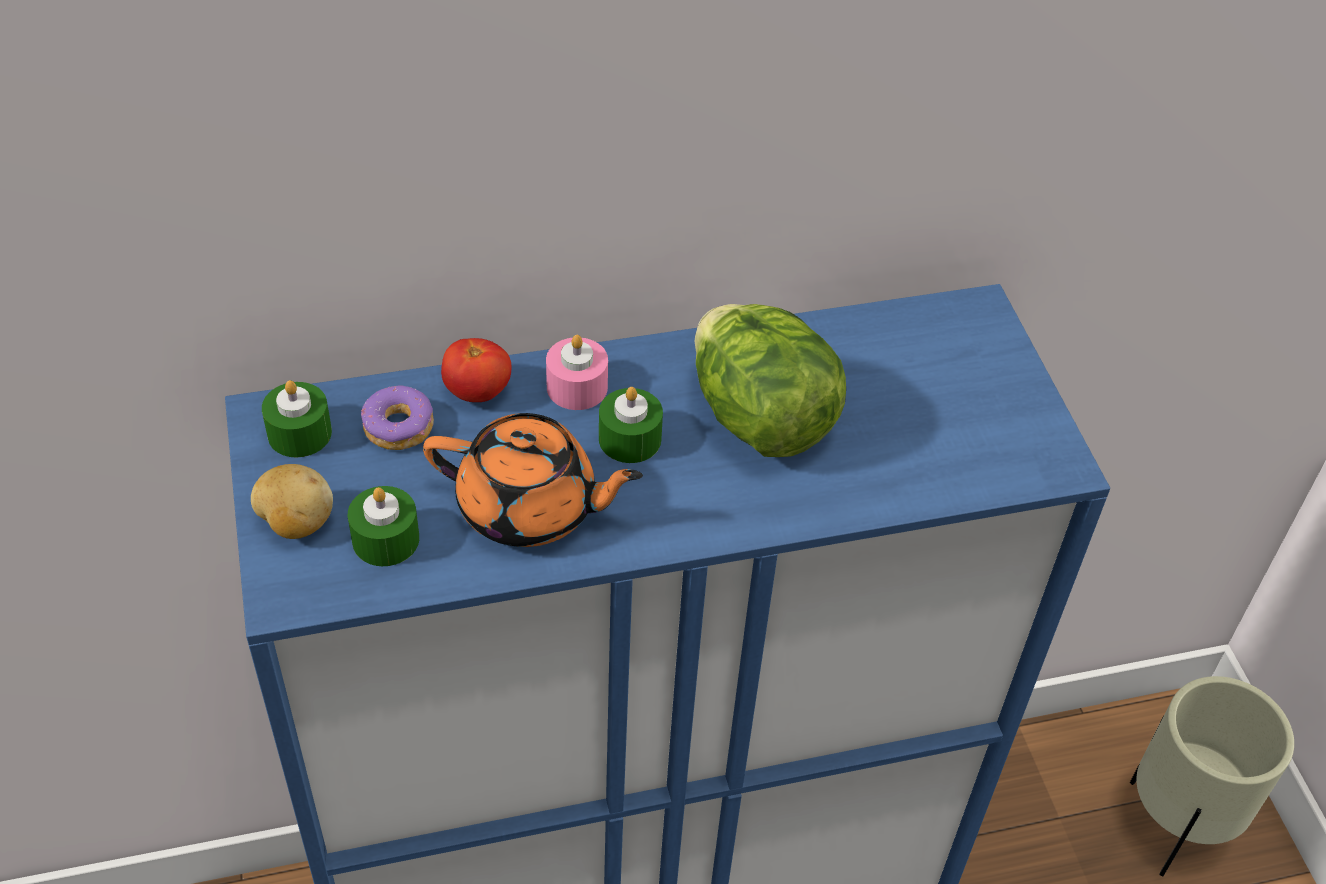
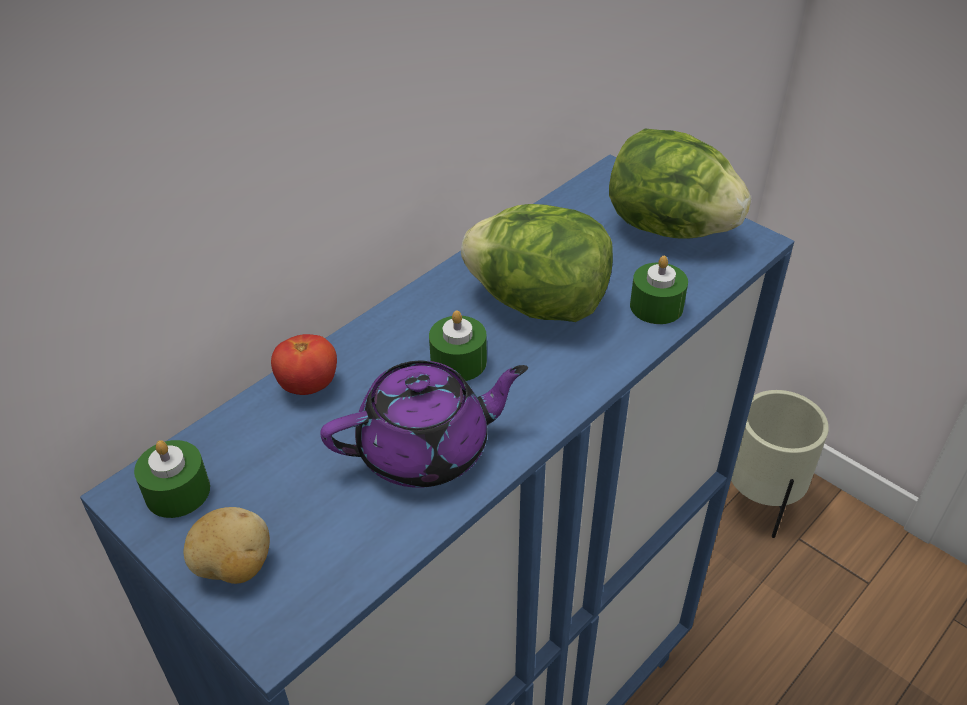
camera: 30 degrees left, 5 degrees down
(385, 539) = (327, 537): green candle -> green candle (656, 306)
(399, 427) = (264, 443): donut -> none
(530, 508) = (427, 449): orange teapot -> purple teapot
(577, 387) = (385, 345): pink candle -> none
(979, 403) = (669, 227): none -> lettuce

